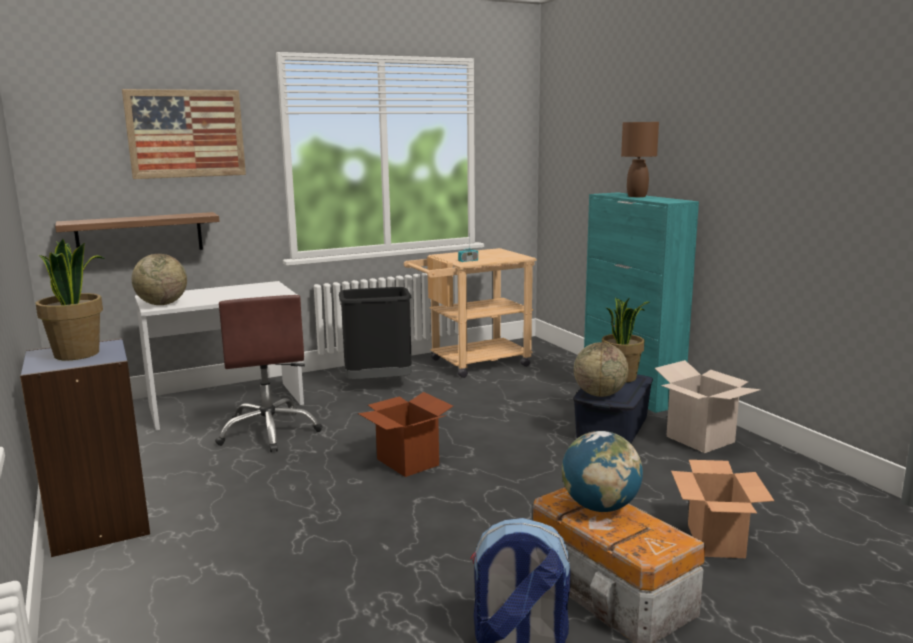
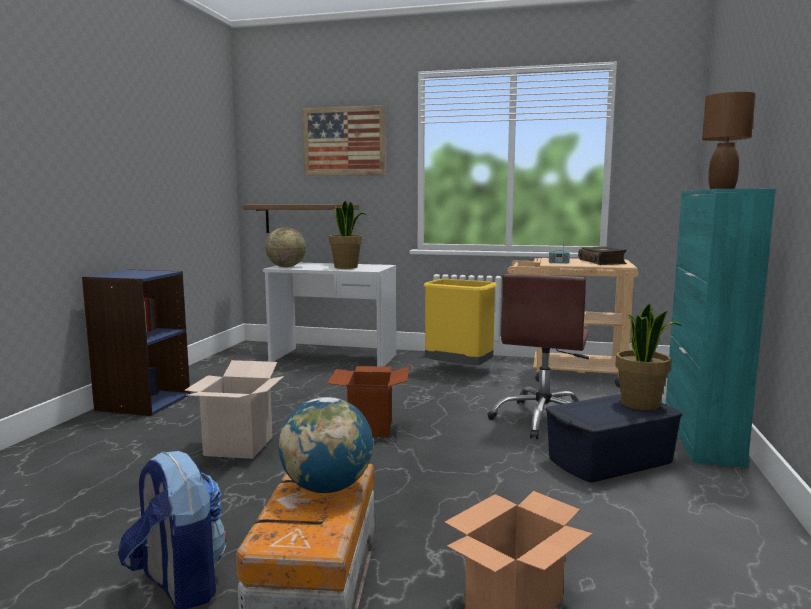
camera: 40 degrees right, 5 degrees down
(78, 354) = (136, 273): potted plant -> potted plant (346, 267)
(269, 431) = (325, 380): brown office chair -> brown office chair (543, 420)
(378, 384) = (459, 370): black trash can -> yellow trash can
(496, 255) = (602, 262): none -> book
(599, 394) = (580, 411): globe -> none
(700, 439) = (702, 505): cardboard box -> cardboard box (238, 446)

